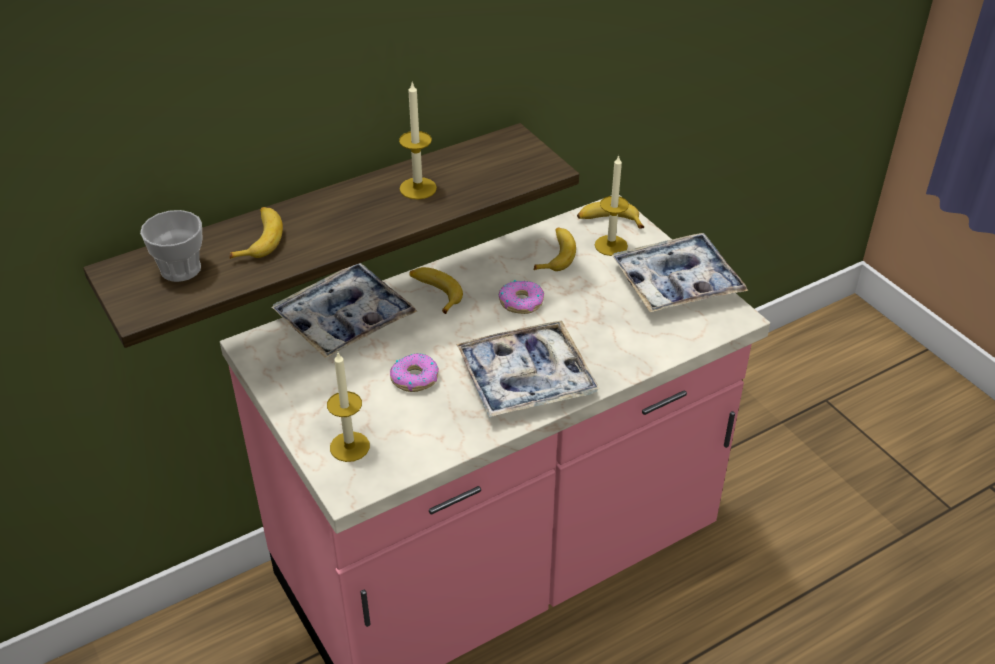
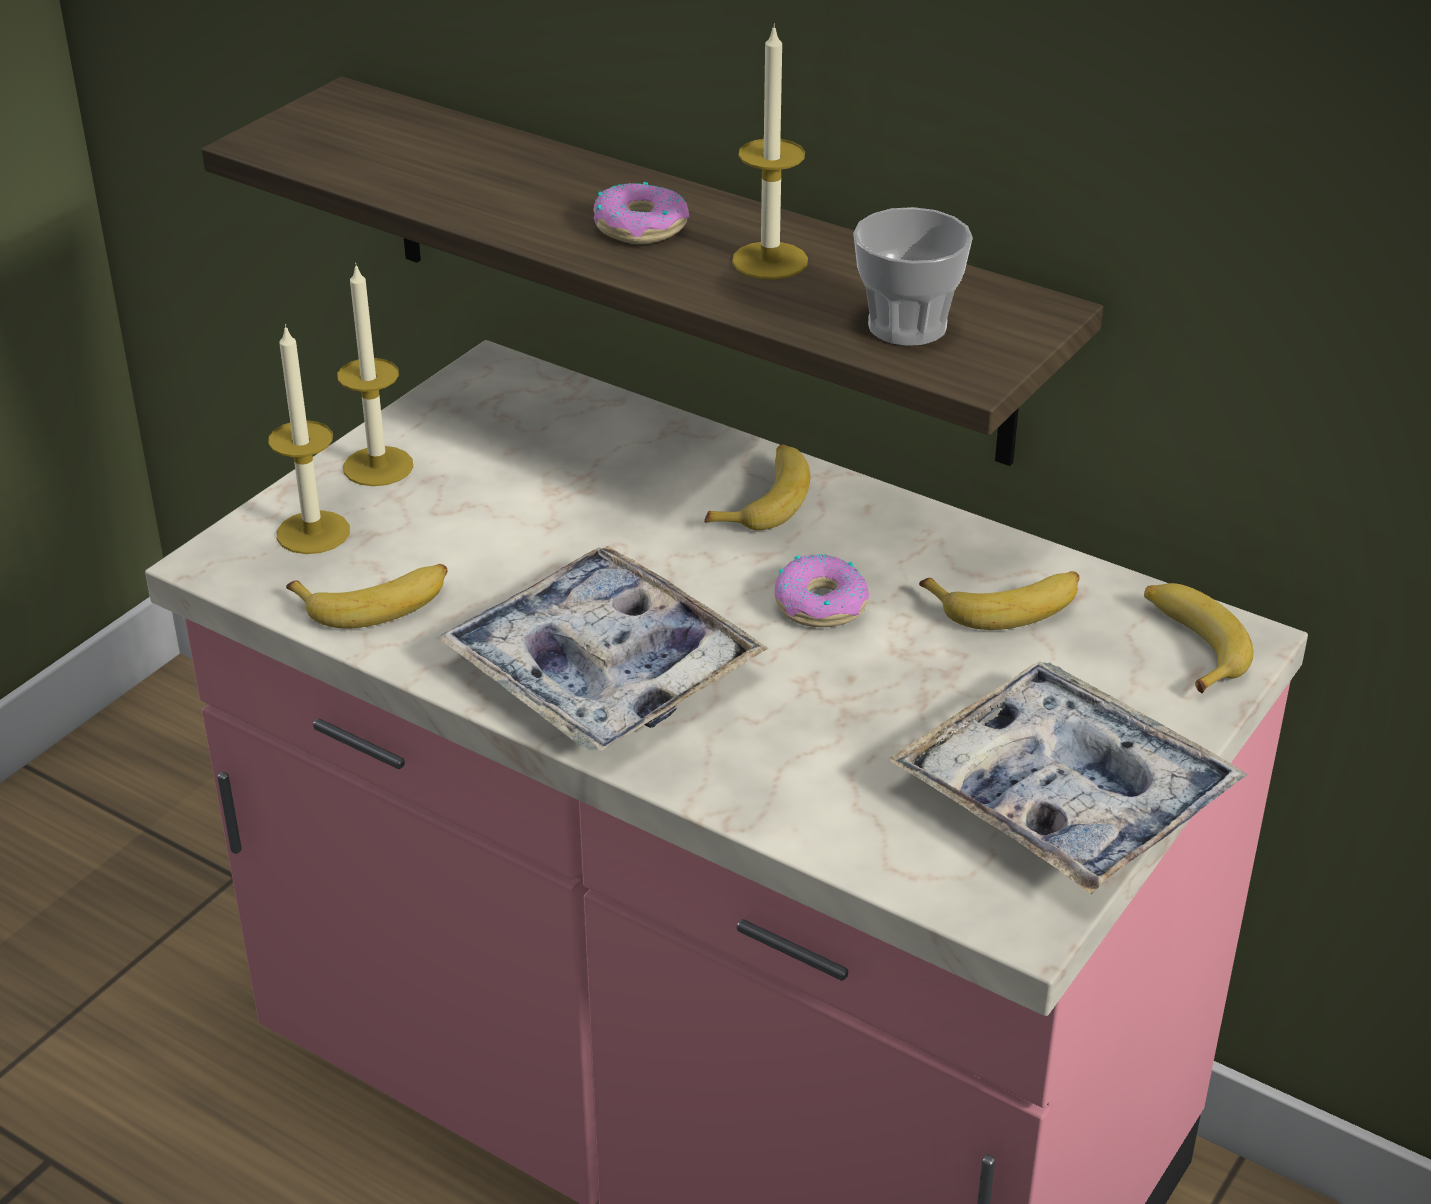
camera: 65 degrees right, 5 degrees down
(180, 269) = (382, 139): cup -> cup (907, 326)
(260, 239) = (505, 172): banana -> banana (375, 603)
(345, 319) = (619, 431): tray -> none
(414, 378) = (520, 546): donut -> donut (640, 227)
(611, 245) = (1107, 670): candle -> candle (378, 466)

